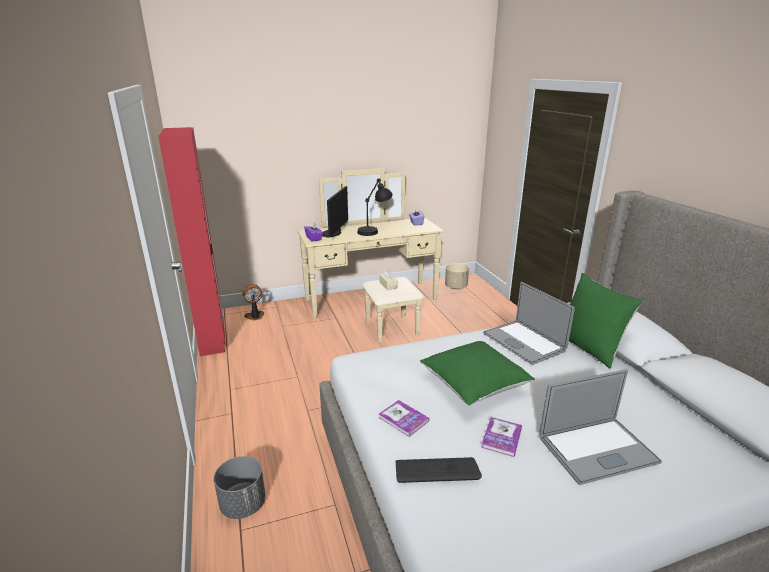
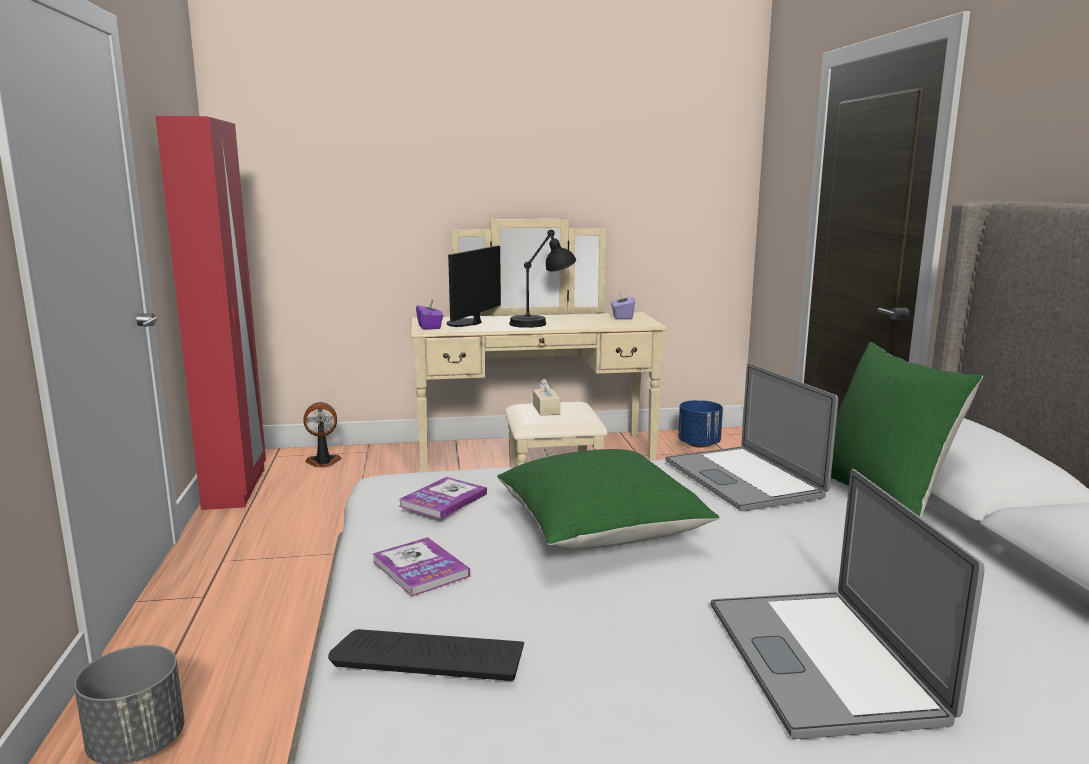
camera: 10 degrees right, 10 degrees down
(456, 287) = (699, 444): beige planter -> blue planter
(501, 437) = (609, 617): book -> book (443, 500)
(597, 450) = (821, 659): laptop -> laptop turned 90 degrees clockwise

